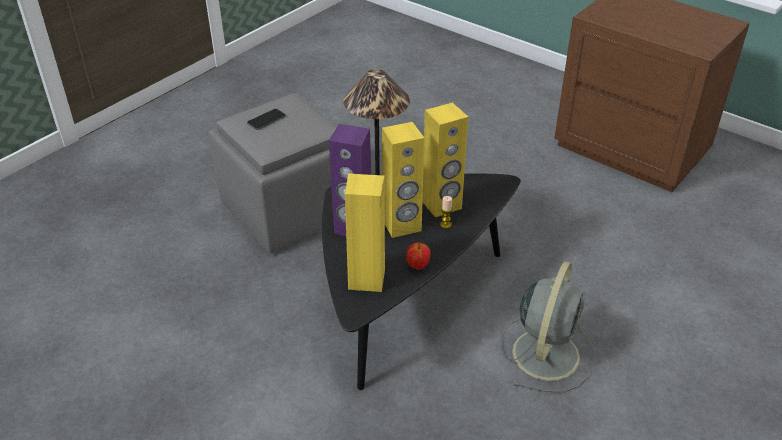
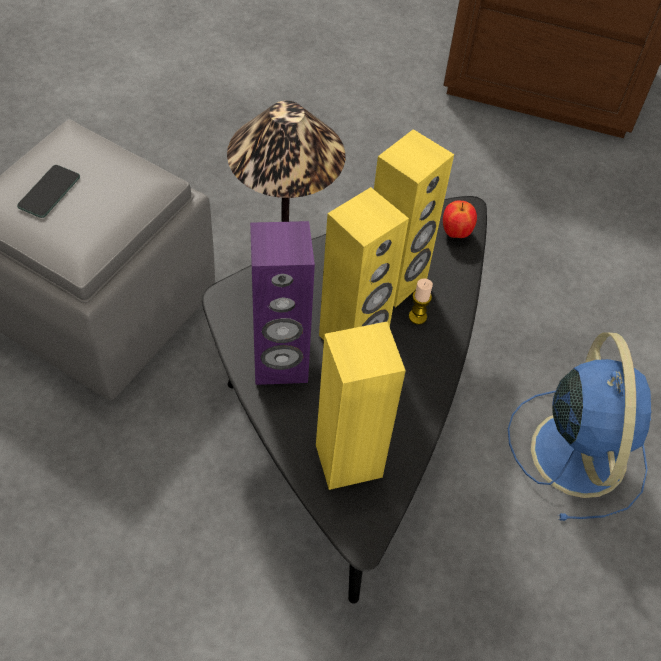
camera: 25 degrees left, 15 degrees up
(418, 266) = (413, 409): apple -> apple (456, 233)
(546, 352) = (577, 449): grey fan -> blue fan

